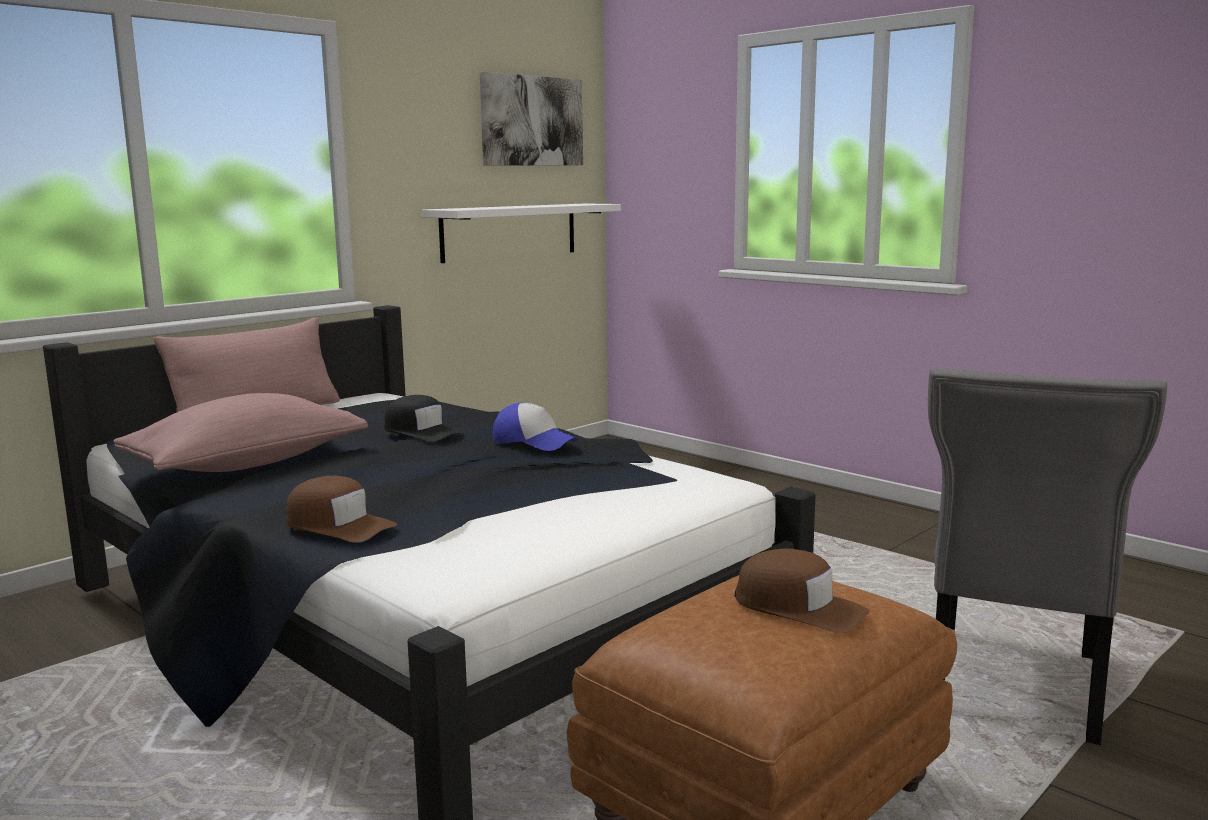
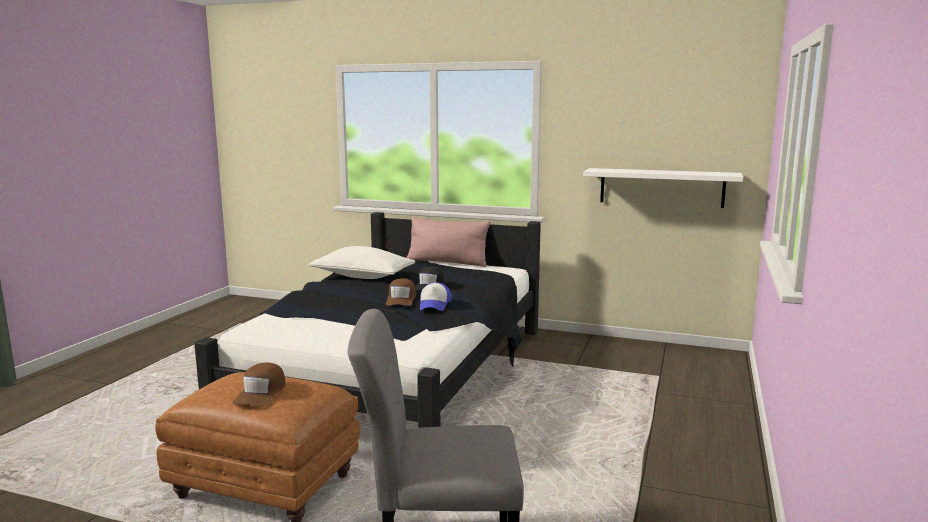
camera: 65 degrees right, 0 degrees up
(247, 464) = (363, 277): pink pillow -> white pillow
(339, 526) = (291, 302): brown cap -> brown cap (401, 299)
(531, 121) = (691, 112): picture -> none

